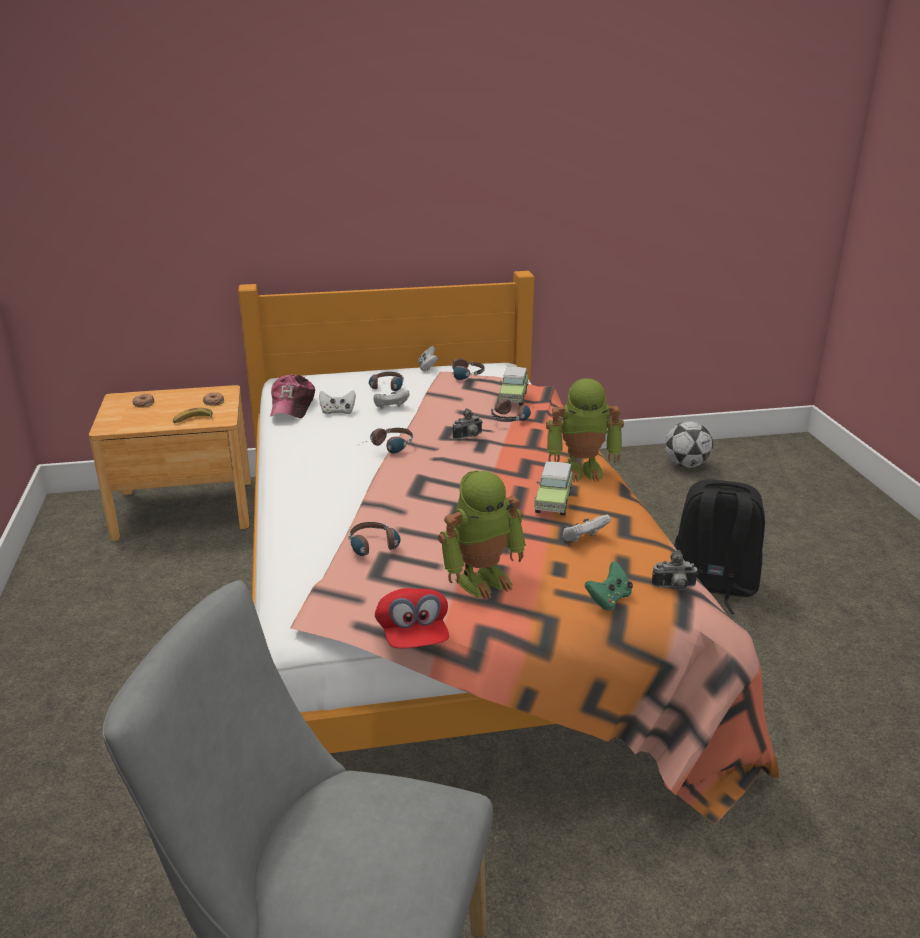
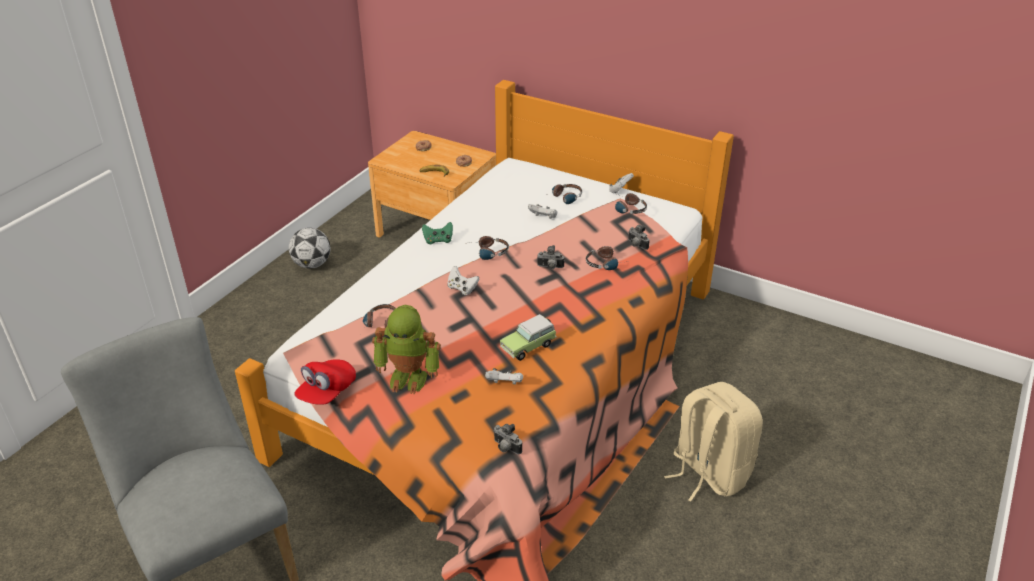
camera: 40 degrees right, 10 degrees up
(292, 406) = (485, 190): cap -> none
(337, 412) = (505, 207): white game controller -> white game controller (462, 289)
(513, 397) = (636, 245): toy car -> camera
(582, 469) = (586, 331): toy robot -> none
(609, 600) = (456, 432): green game controller -> green game controller (438, 240)
(686, 465) = (841, 361): football -> football (312, 264)
(711, 587) = (708, 472): black backpack -> beige backpack

